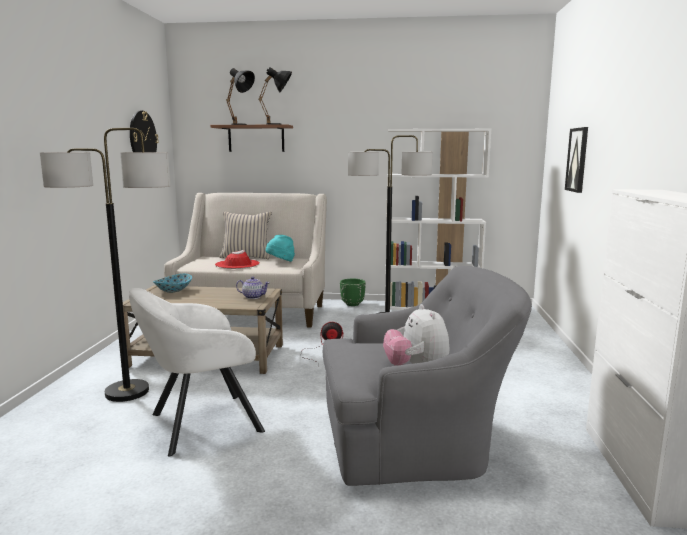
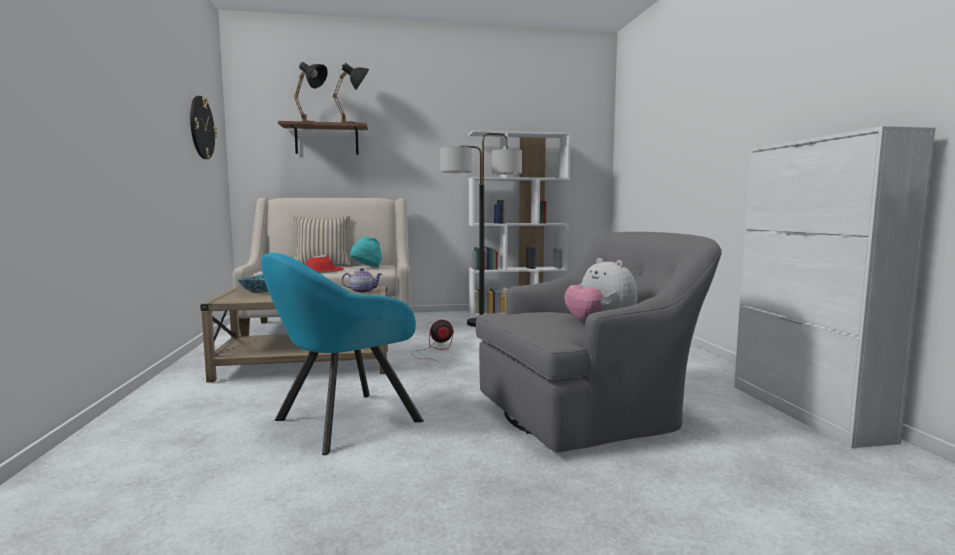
camera: 15 degrees left, 5 degrees down
(127, 392) = (226, 403): floor lamp -> none
(199, 424) = (341, 422): white armchair -> turquoise armchair
(352, 304) = (436, 314): green planter -> none
(577, 160) = (662, 154): picture -> none

